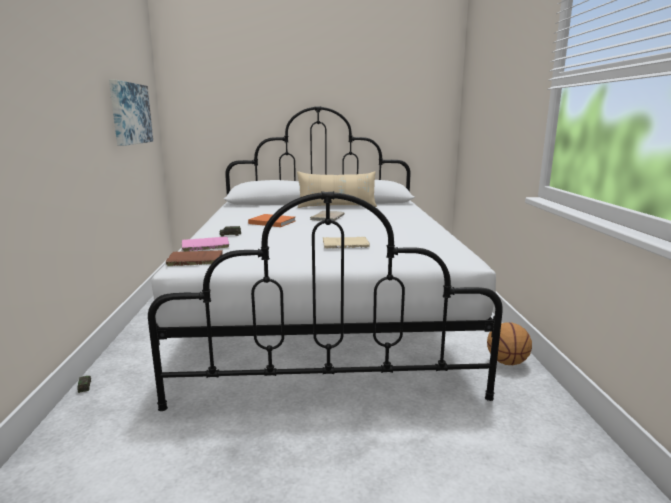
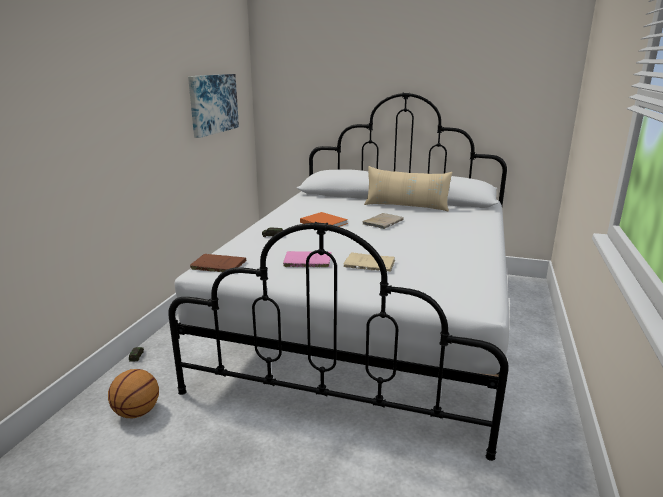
camera: 20 degrees right, 5 degrees up
(204, 246) = (239, 248): pink book -> pink book (306, 261)
(507, 362) = (541, 418): basketball -> basketball (137, 413)

